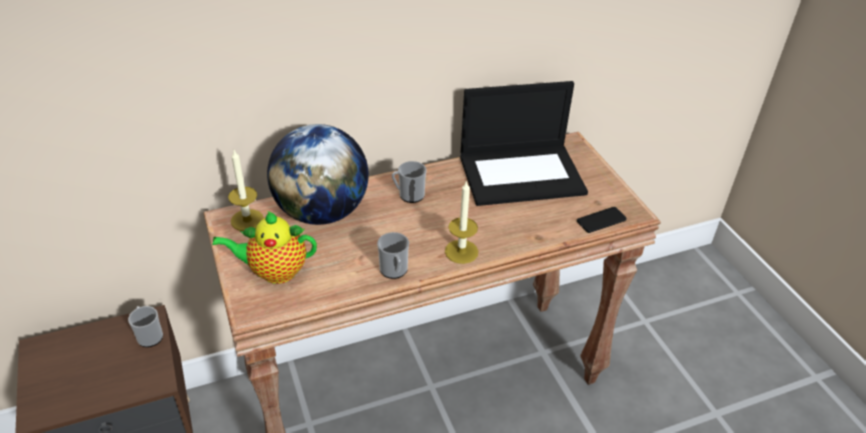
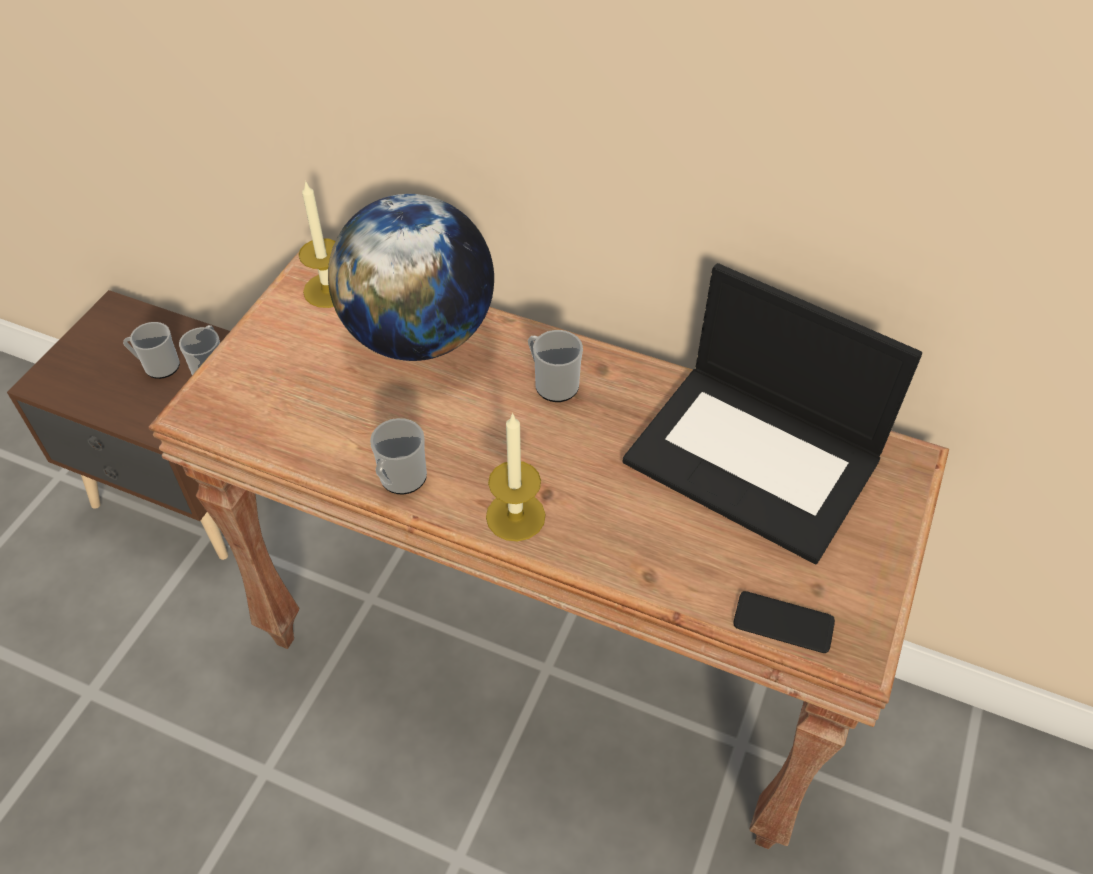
camera: 45 degrees right, 10 degrees up
(111, 356) = (158, 366): none -> mug
(274, 272) = (275, 379): teapot -> none

